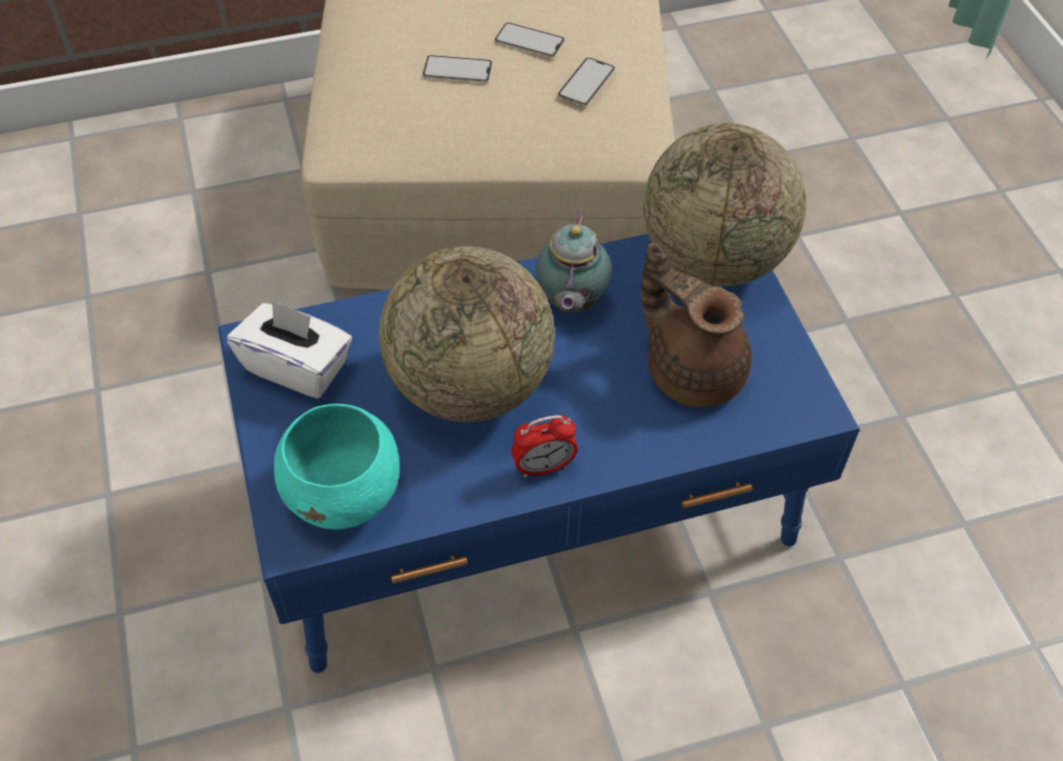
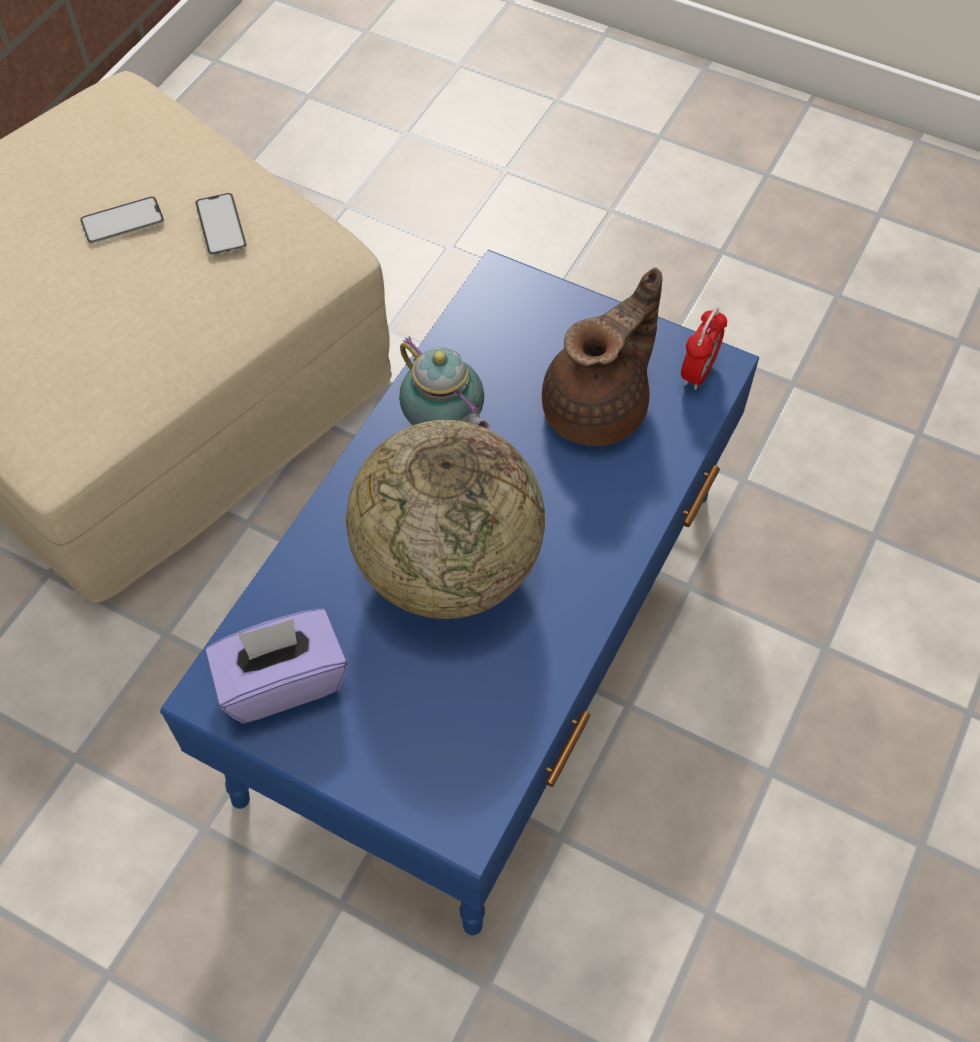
camera: 45 degrees left, 5 degrees up
(297, 367) = (282, 680): white tissue box -> purple tissue box
(345, 492) = (456, 746): turquoise bowl -> none
(457, 69) = (85, 296): phone -> none
(543, 467) = (583, 582): alarm clock -> alarm clock (698, 372)
(692, 369) = (599, 408): brown teapot -> brown teapot turned 135 degrees clockwise
(713, 259) = (511, 304): globe -> none

